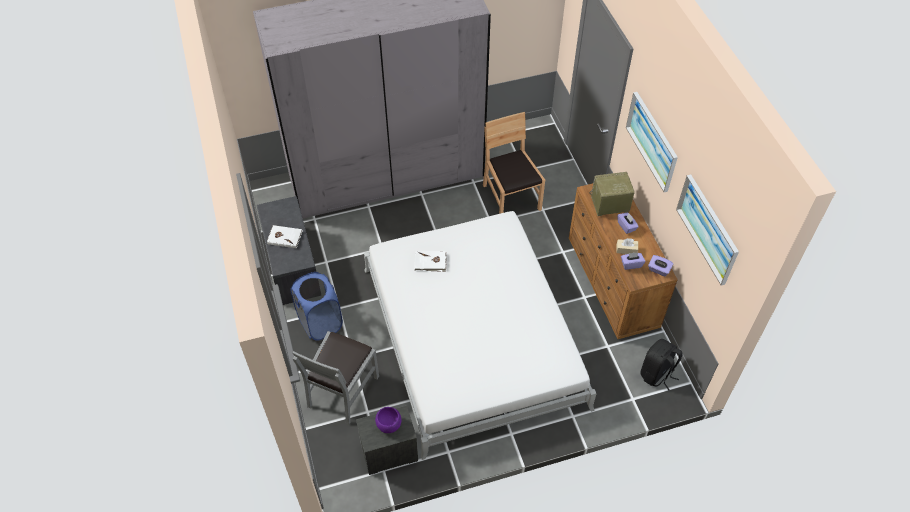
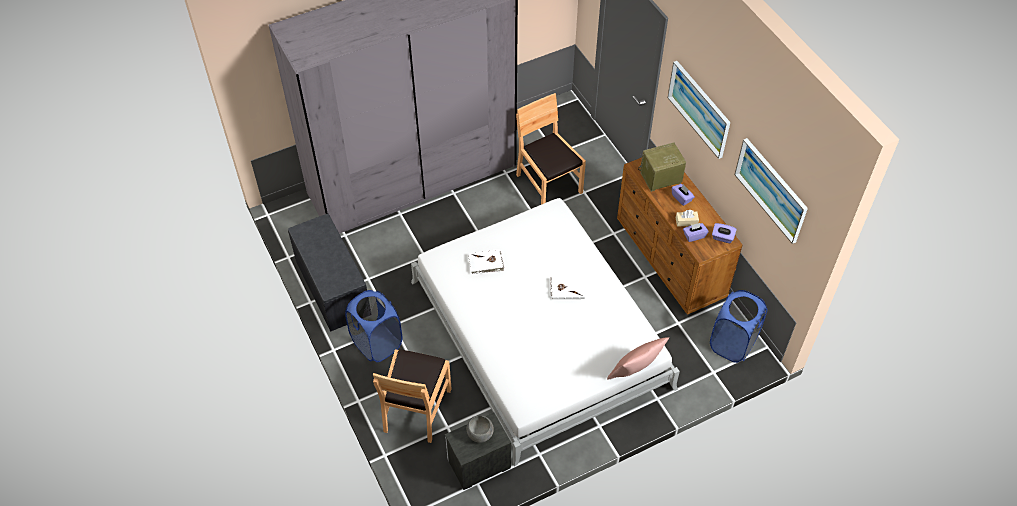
camera: 10 degrees left, 0 degrees up
(285, 237) = (326, 258): white book -> white book (567, 289)
(342, 390) = (416, 409): grey chair -> brown chair
(389, 425) = (480, 434): purple bowl -> grey bowl
(550, 388) = (635, 372): none -> pink pillow
(657, 374) = (732, 343): black backpack -> blue laundry basket

